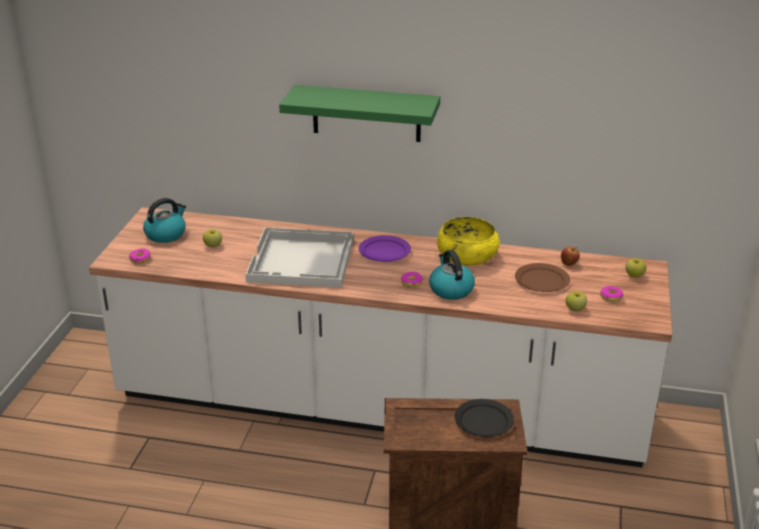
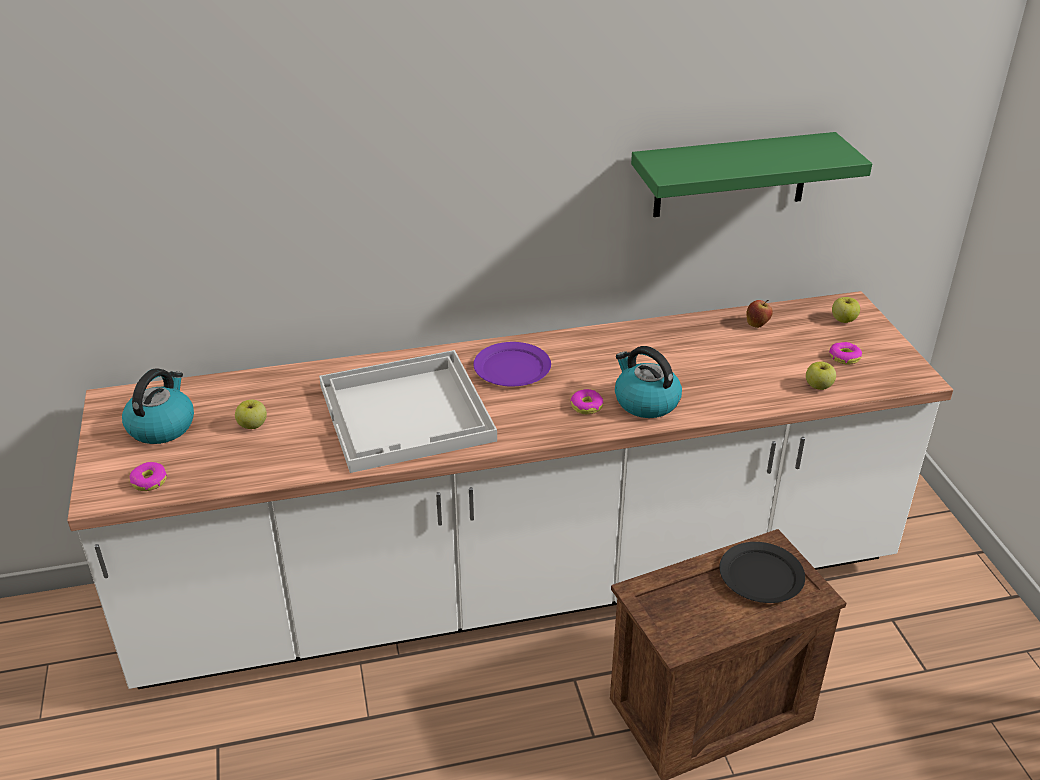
camera: 25 degrees left, 5 degrees up
(366, 113) = (451, 169): green shelf -> green shelf (731, 175)
(467, 255) = (624, 345): yellow bowl -> none
(541, 280) = (745, 356): brown plate -> none

